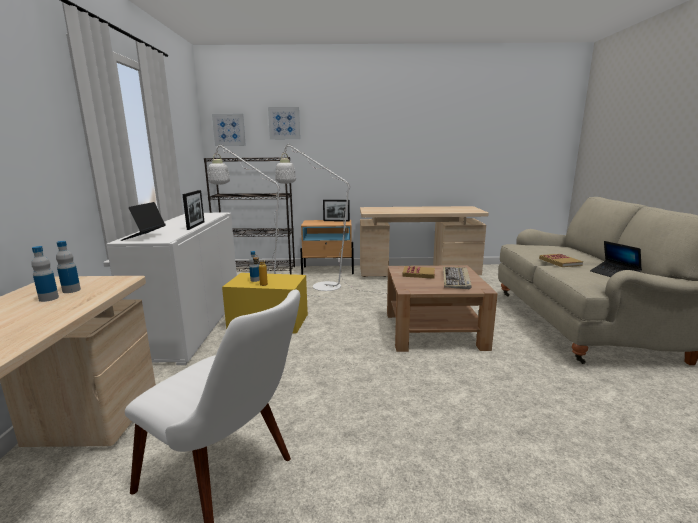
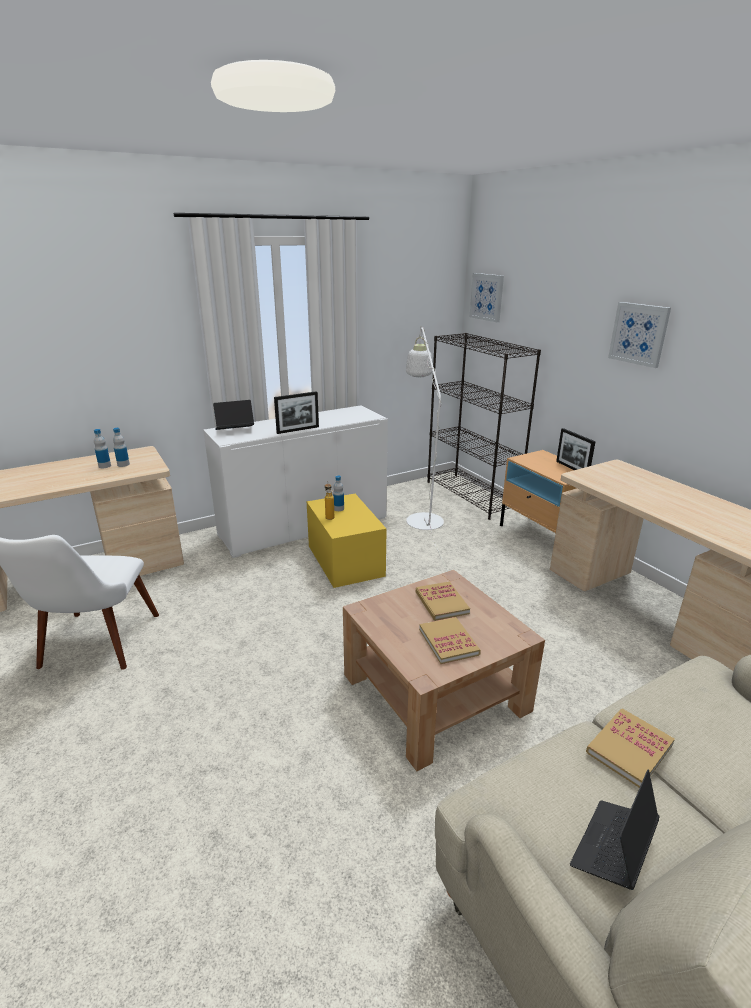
camera: 60 degrees right, 10 degrees up
(284, 123) = (546, 295): picture -> picture (639, 334)
(319, 285) = (480, 551): white floor lamp -> none
(456, 279) = (448, 642): keyboard -> book

